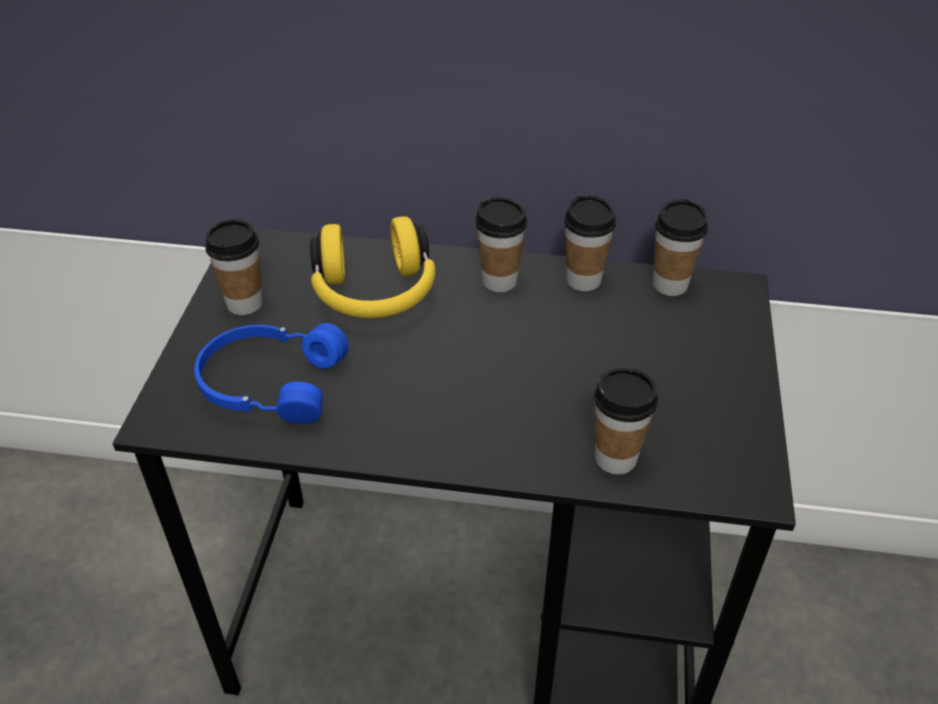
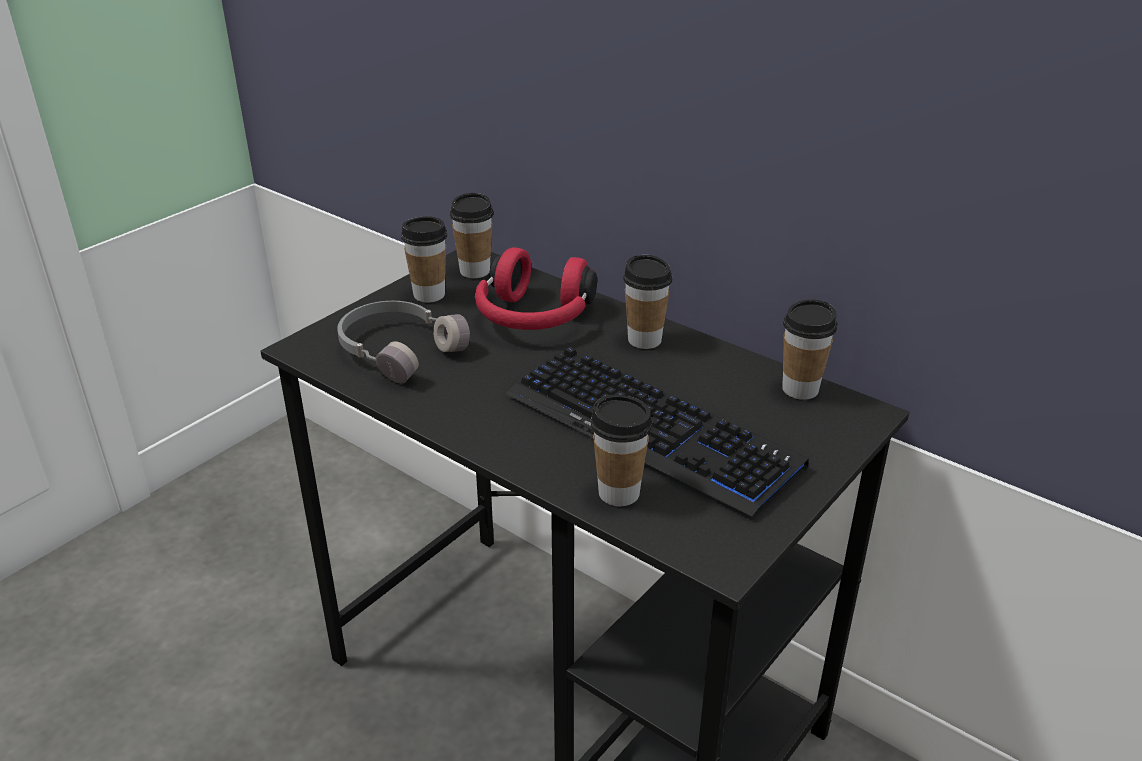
camera: 30 degrees right, 10 degrees down
(270, 382) = (399, 349): blue headphones -> grey headphones
(375, 294) = (533, 318): yellow headphones -> red headphones
(583, 280) = (720, 361): cup -> cup (475, 271)
(586, 378) = (651, 430): none -> keyboard

